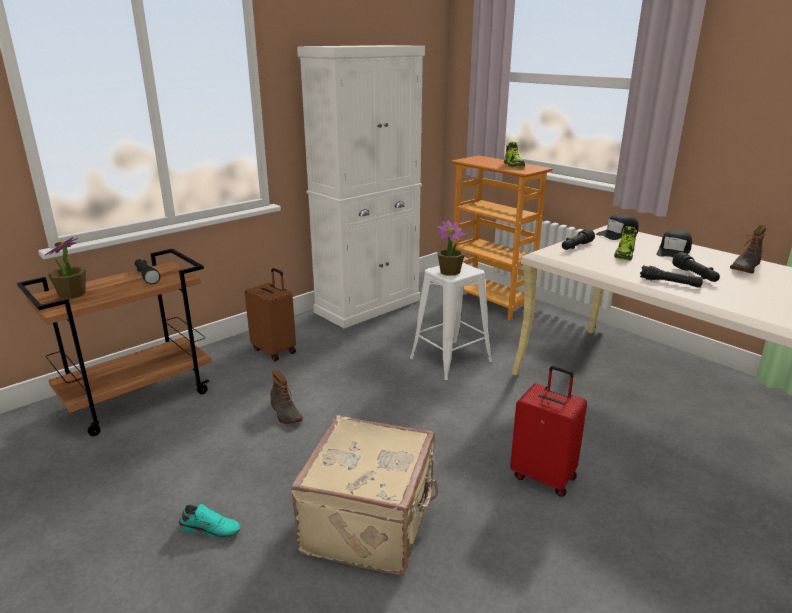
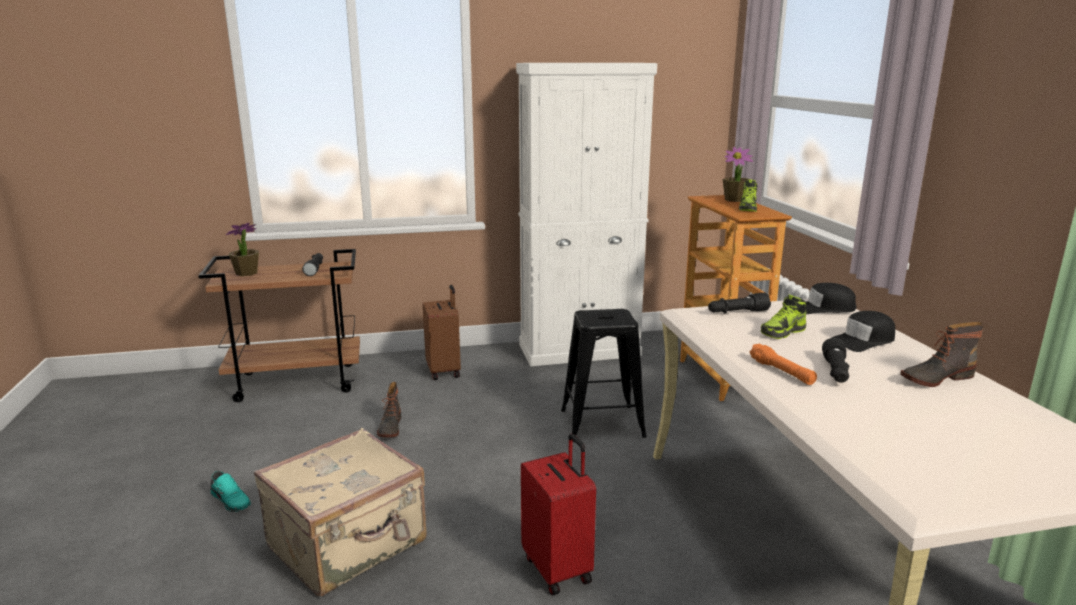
camera: 30 degrees right, 5 degrees down
(450, 272) = (597, 318): potted plant -> potted plant (735, 200)
(451, 359) = (602, 423): white stool -> black stool
(670, 283) = (781, 372): black flashlight -> orange flashlight

